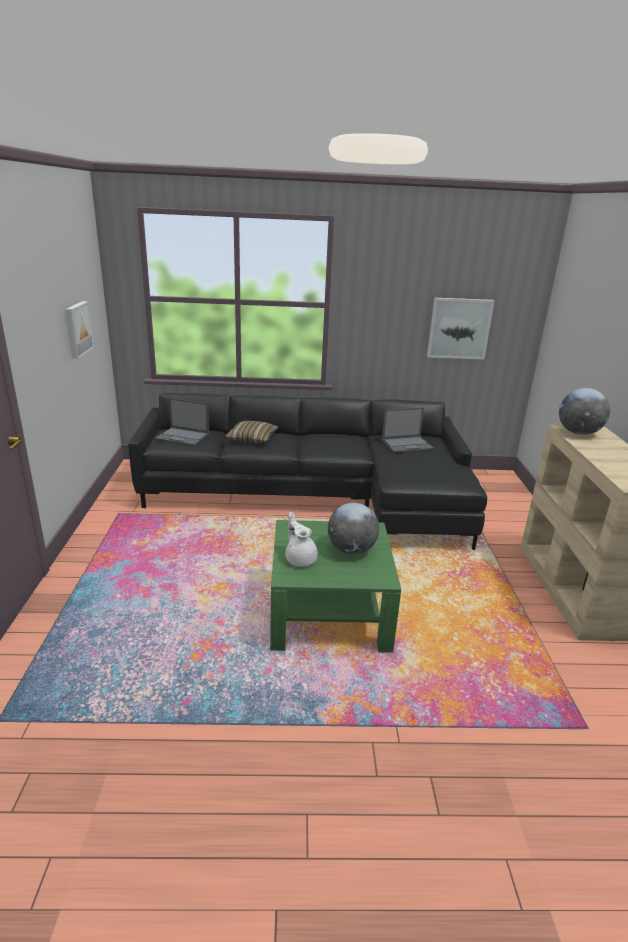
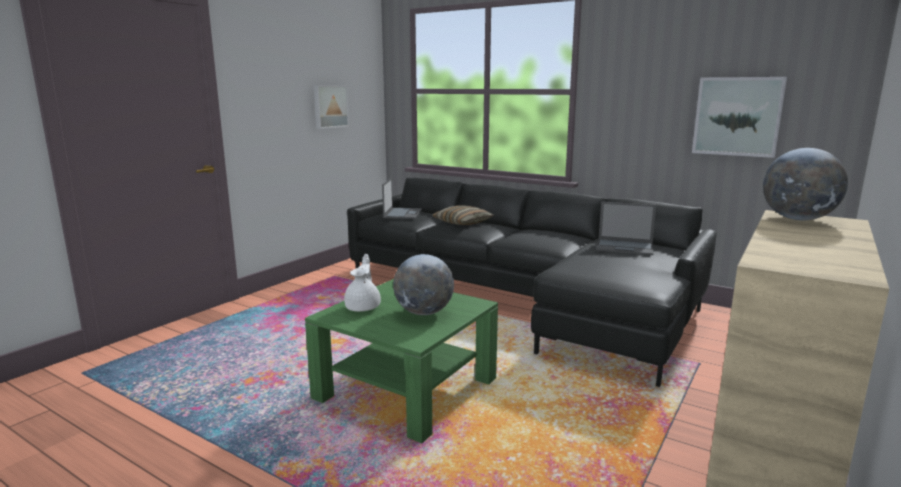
camera: 35 degrees right, 10 degrees down
(183, 436) = (402, 213): laptop -> laptop turned 135 degrees counterclockwise

